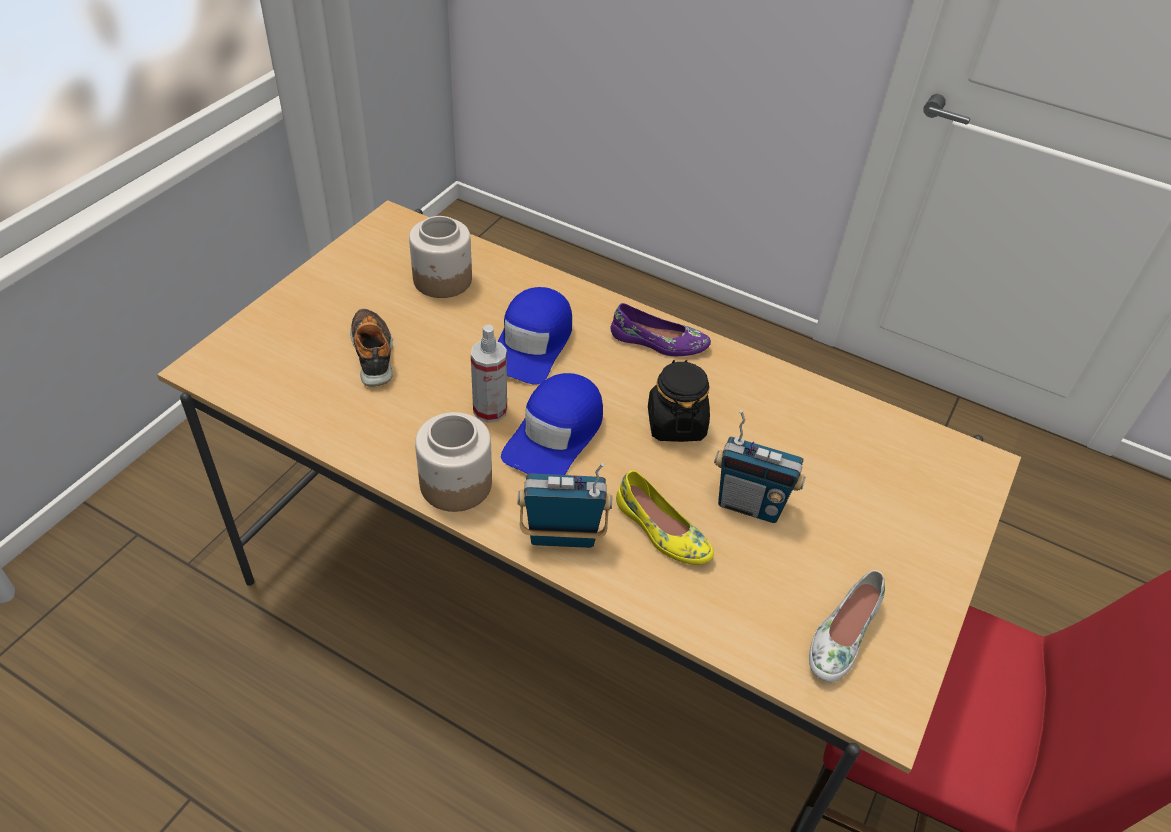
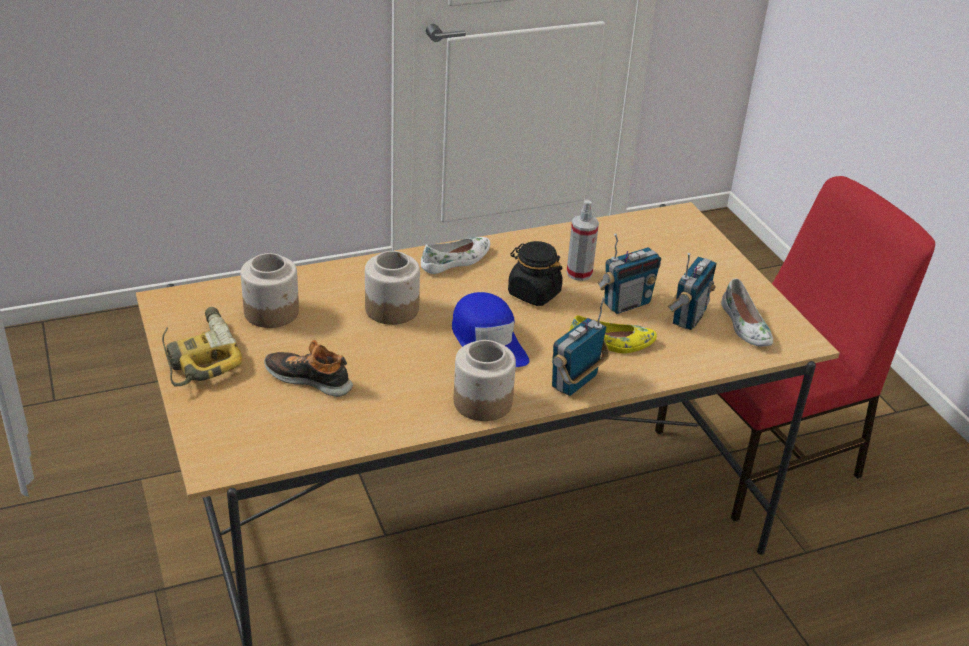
camera: 50 degrees left, 10 degrees down
(340, 276) = (198, 355): none -> power drill
(490, 410) = (432, 356): spray bottle -> spray bottle (579, 273)
(532, 344) = (392, 308): blue cap -> jar
(659, 342) = (456, 261): purple shoe -> white shoe
(792, 571) = (688, 317): none -> radio

